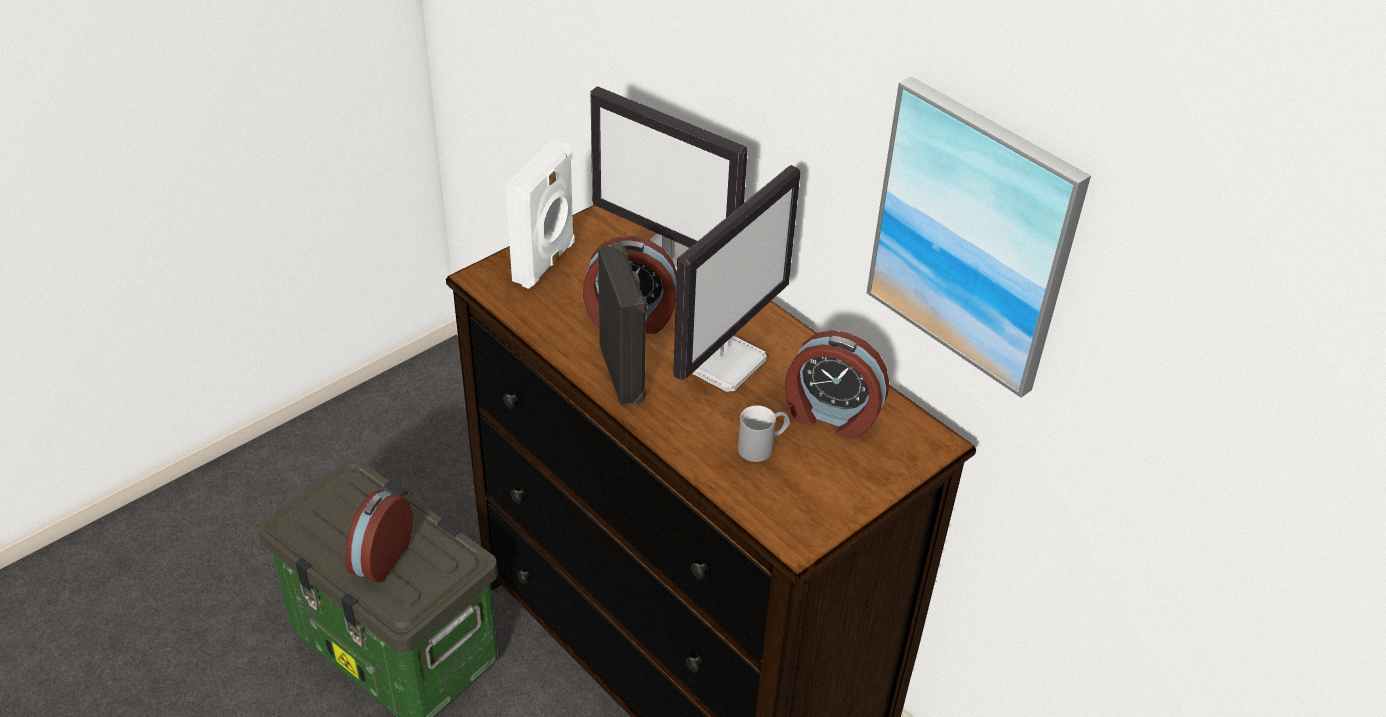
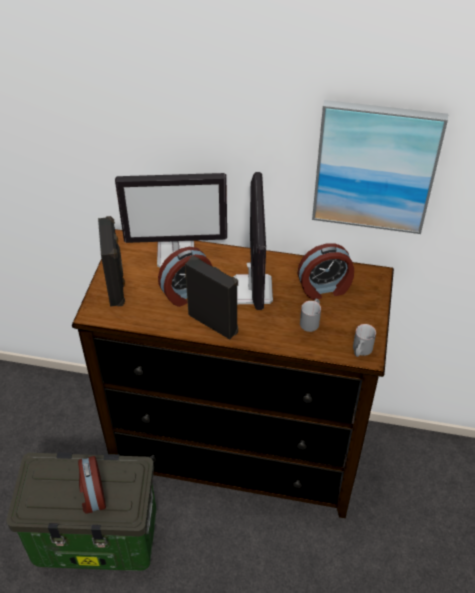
camera: 35 degrees left, 5 degrees up
(546, 262) = (117, 287): white speaker -> black speaker
(791, 528) = (360, 351): none -> grey mug

